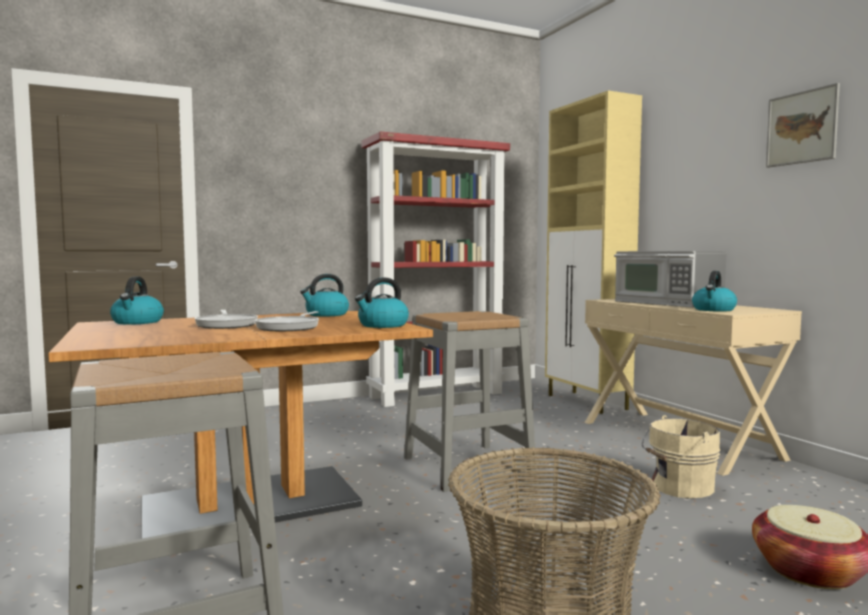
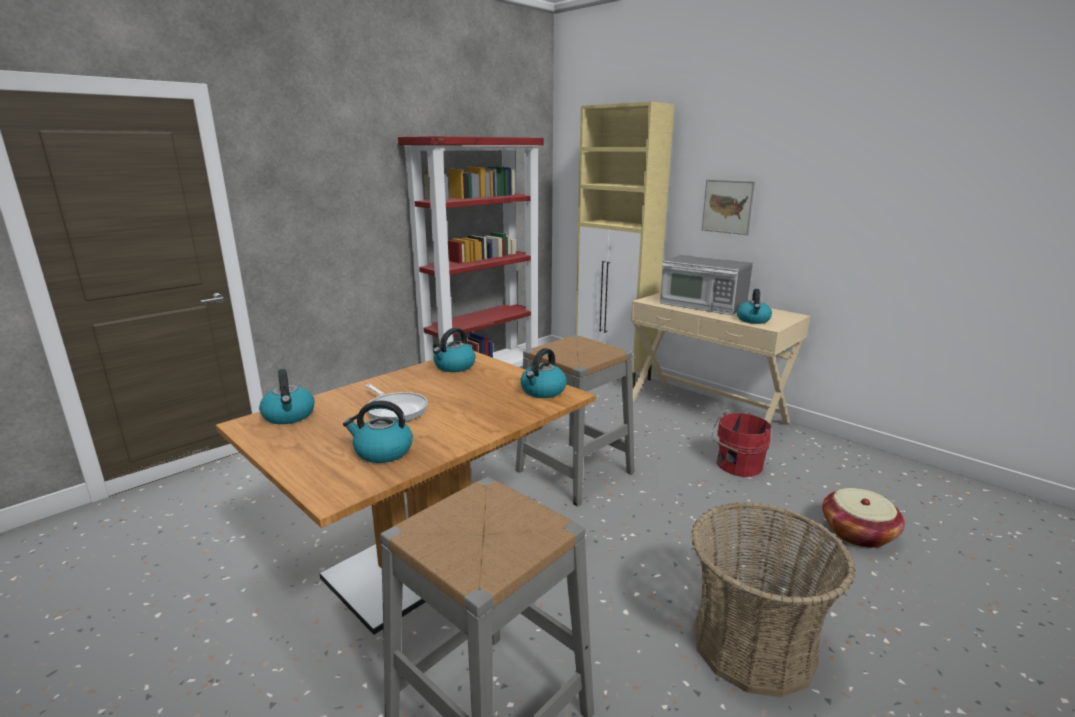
camera: 20 degrees left, 15 degrees up
(170, 336) = (382, 452): none -> kettle
(290, 327) = (466, 408): frying pan -> none
(679, 487) = (737, 465): beige bucket -> red bucket
(801, 127) = (826, 167): picture -> picture (727, 206)

